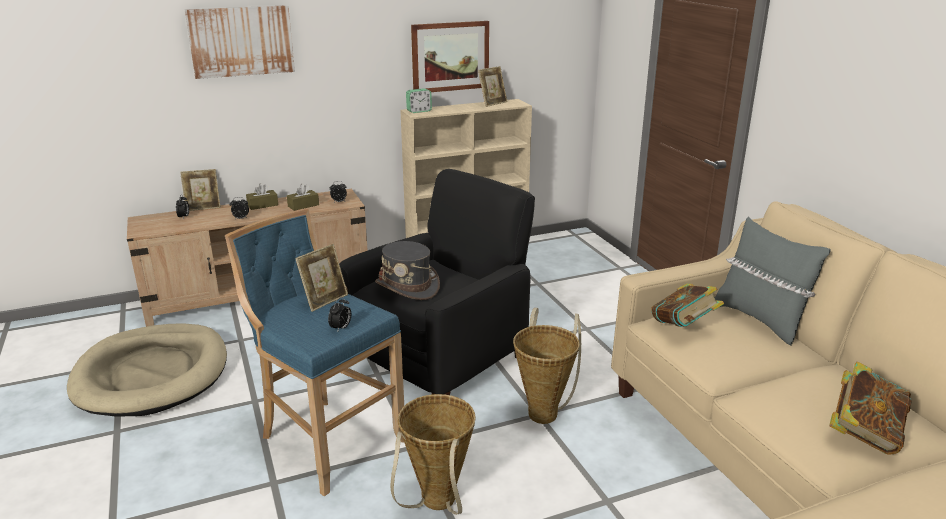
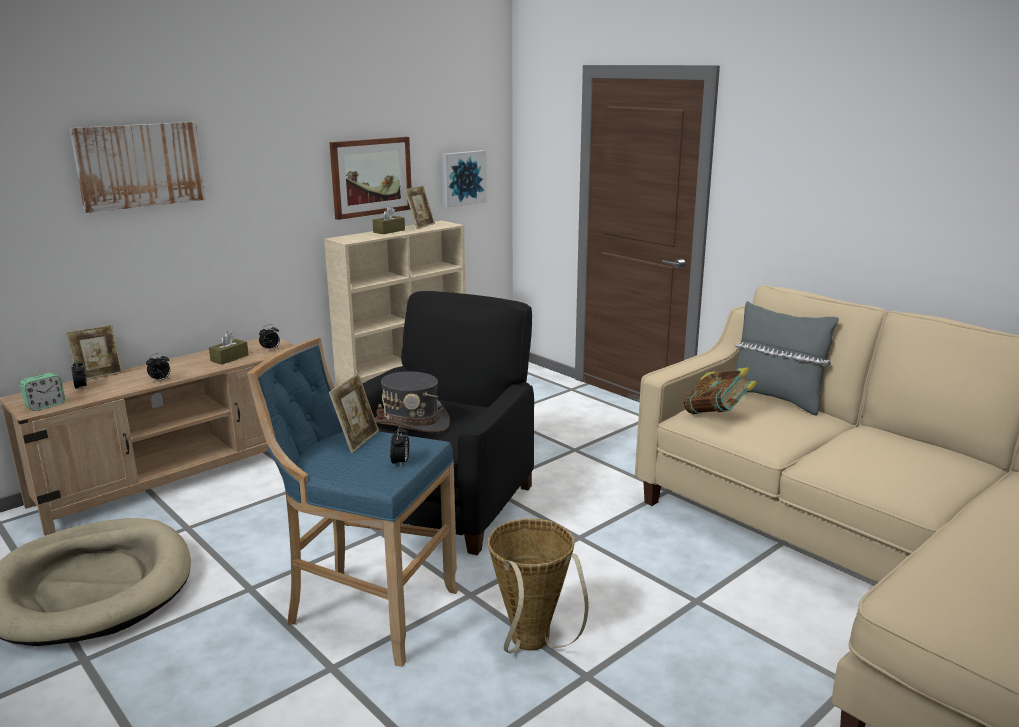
camera: 20 degrees left, 5 degrees down
(263, 205) = (177, 363): brown tissue box -> brown tissue box (389, 231)
(419, 111) = (347, 238): alarm clock -> alarm clock (45, 406)
(543, 60) = (462, 178): none -> picture
(544, 411) = (583, 533): basket -> none
(864, 433) = (928, 472): book -> none

